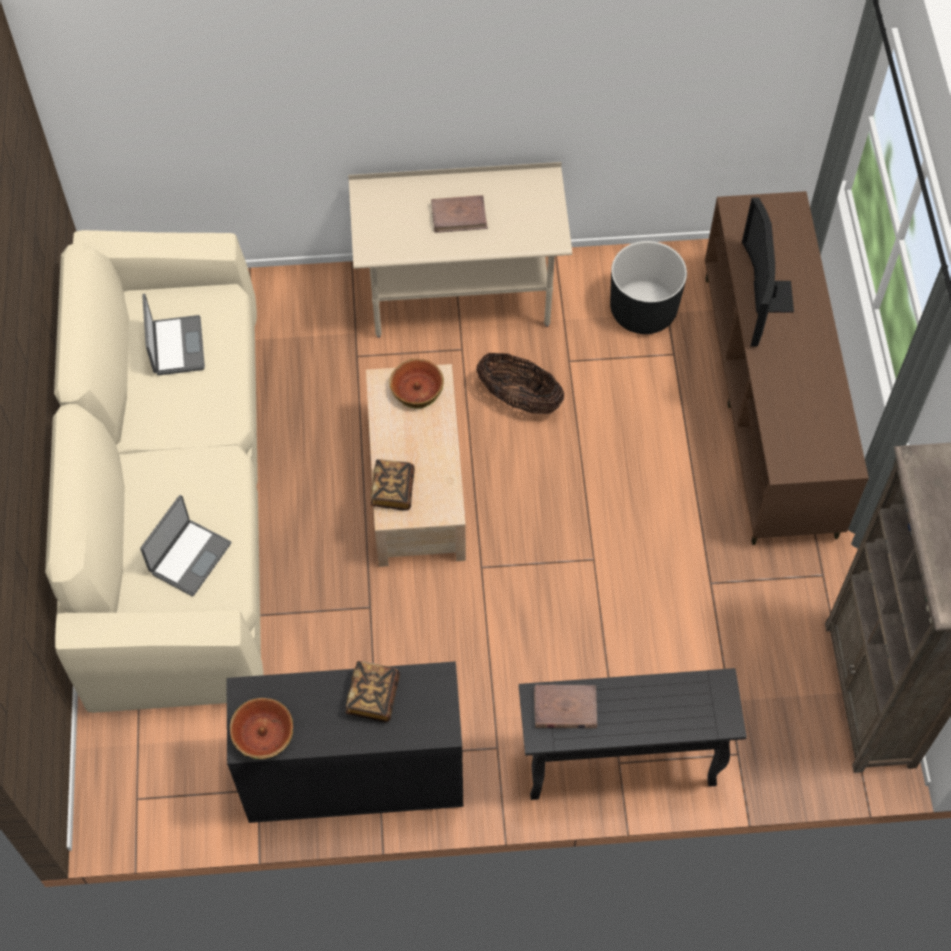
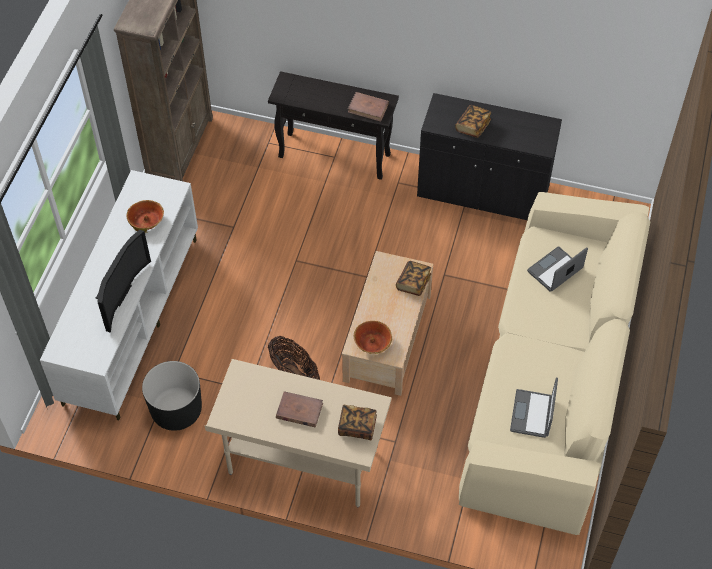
camera: 160 degrees left, 5 degrees down
(263, 734) = (538, 126): bowl -> bowl (146, 221)
(381, 219) = (357, 427): none -> book
(769, 403) = (132, 319): brown tv stand -> white tv stand

